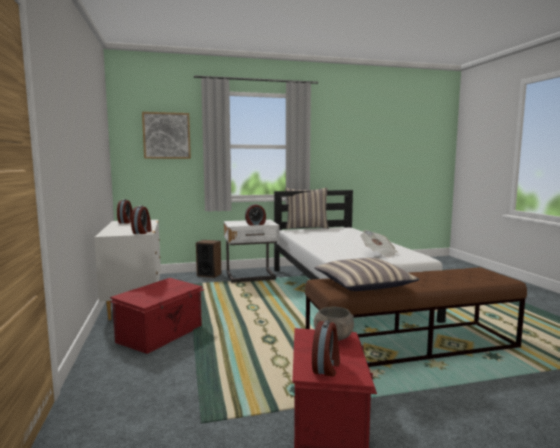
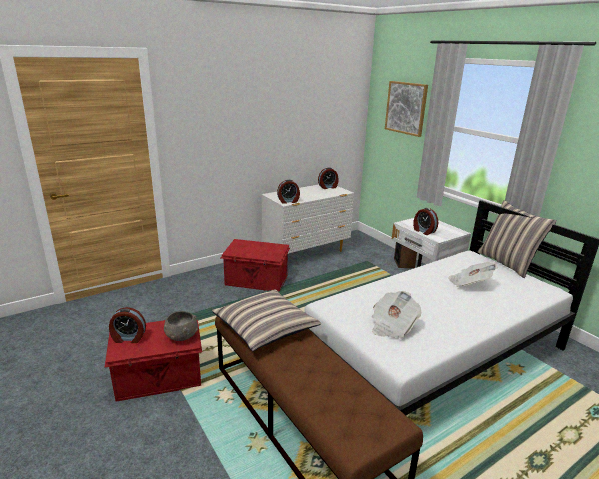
camera: 70 degrees right, 15 degrees up
(330, 235) = (469, 284): none -> newspaper

